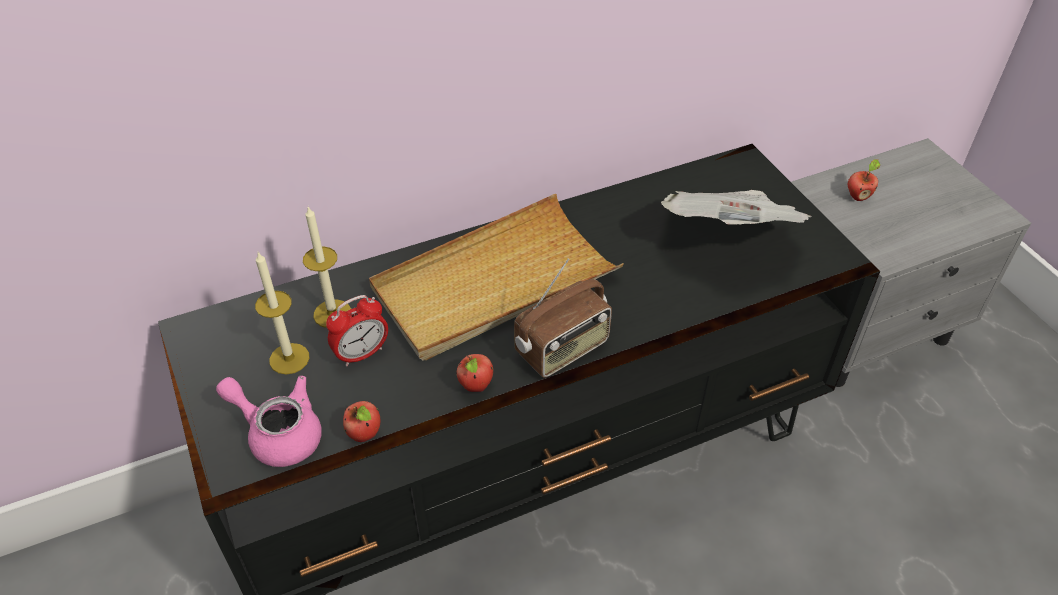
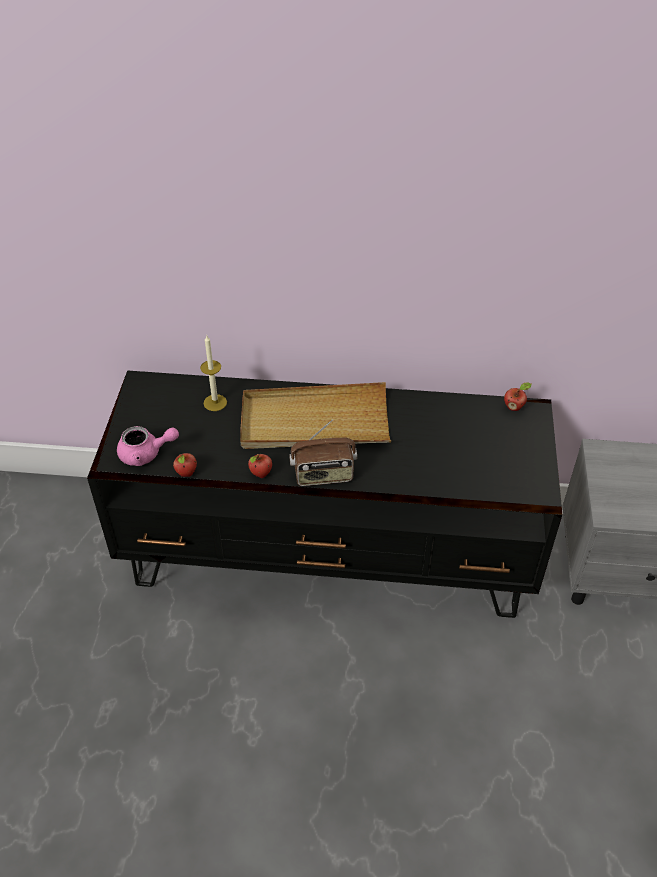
camera: 30 degrees right, 0 degrees up
(278, 433) = (146, 454): pink teapot -> pink teapot turned 120 degrees clockwise
(289, 358) = (177, 417): candle -> none
(362, 354) = (215, 431): alarm clock -> none
(729, 236) = (480, 452): newspaper -> none
(858, 196) = (625, 467): apple -> apple (514, 407)

